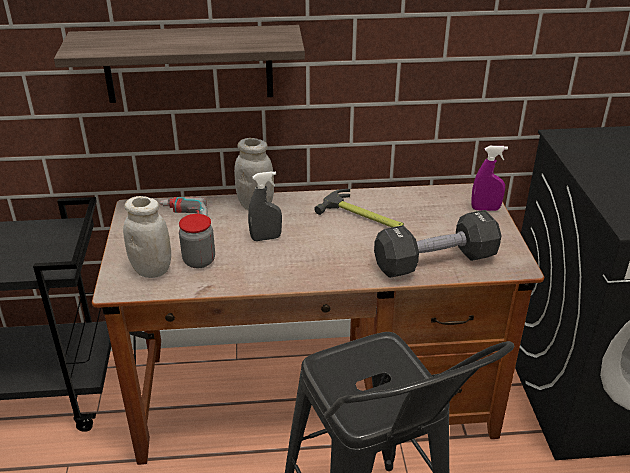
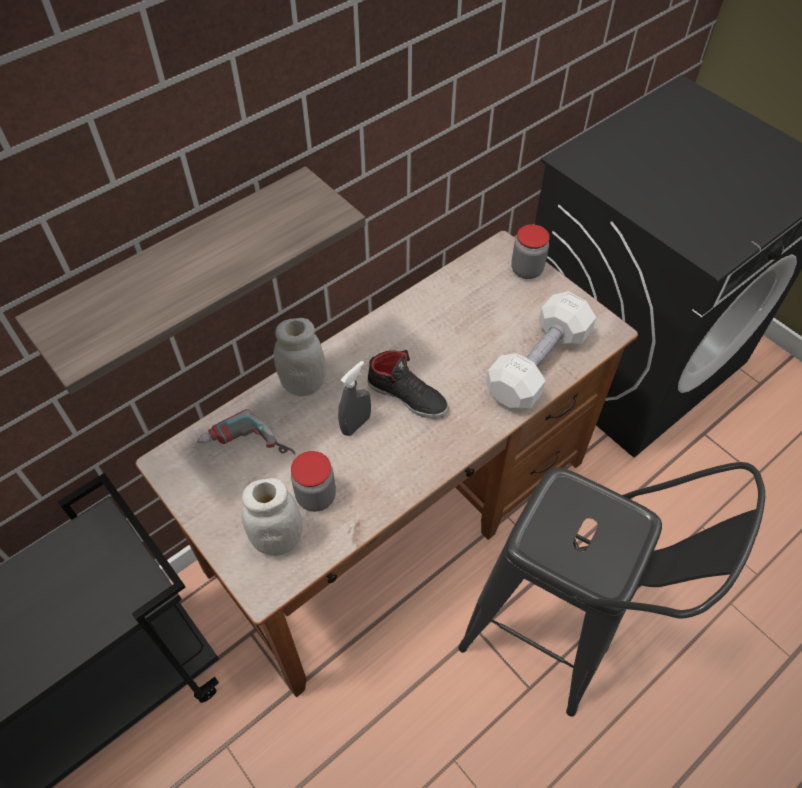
camera: 35 degrees left, 20 degrees up
(318, 238) = (407, 395): none -> black shoe
(363, 216) = (425, 341): hammer -> none
(435, 261) = (538, 365): black dumbbell -> white dumbbell
(485, 209) = (526, 270): purple spray bottle -> jar

